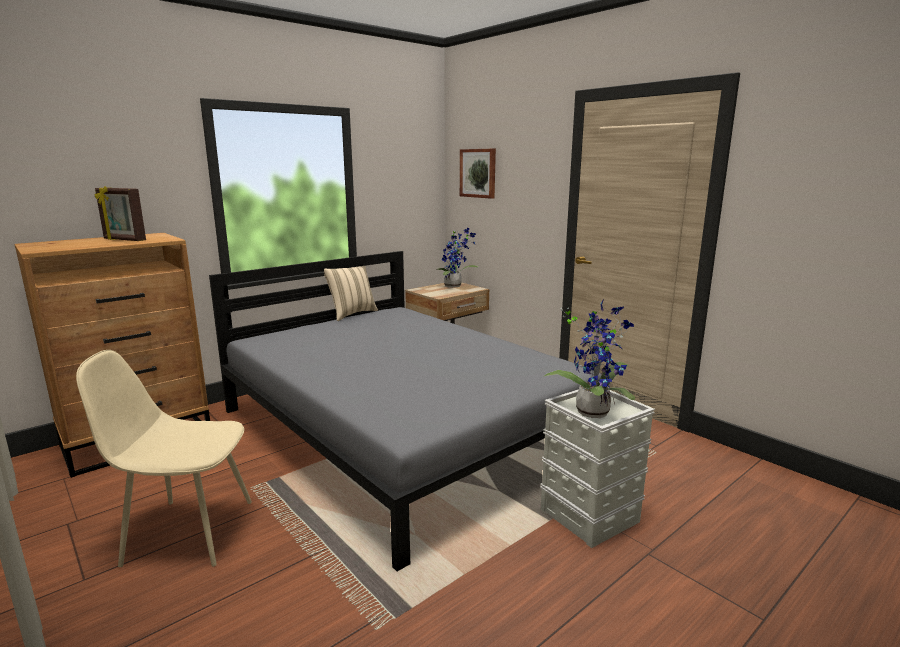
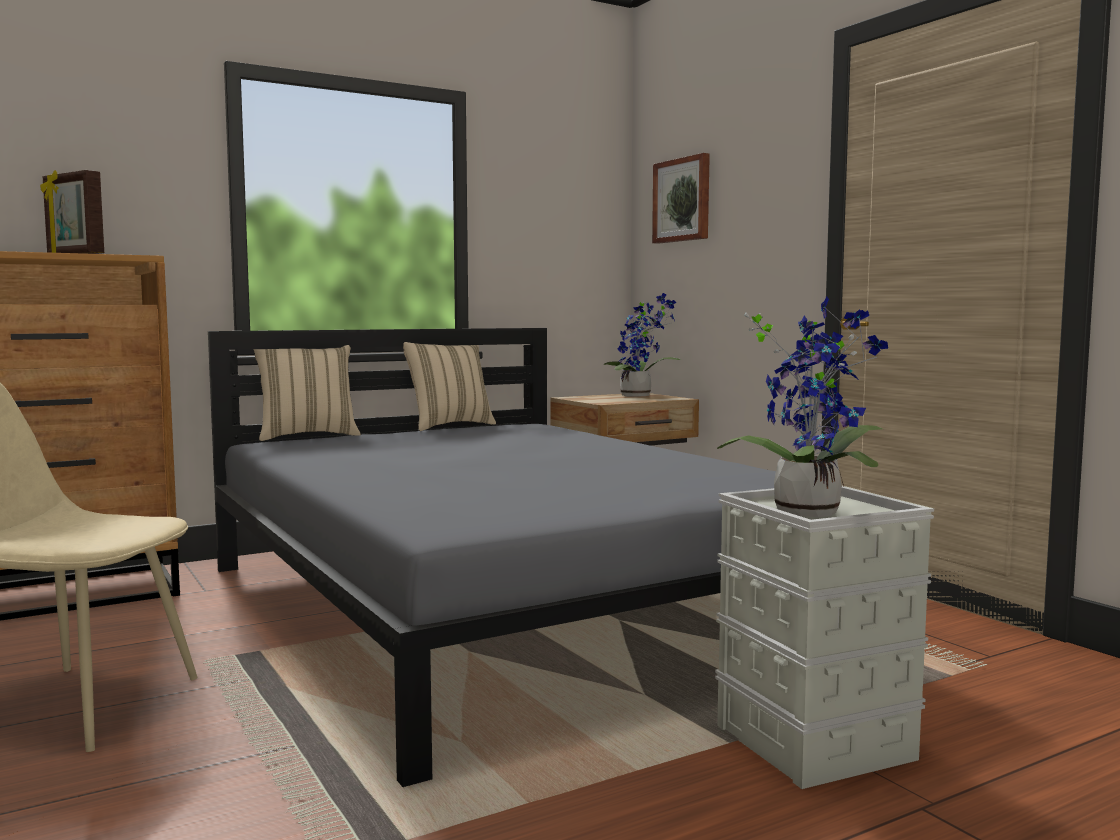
camera: 10 degrees right, 10 degrees down
(273, 330) = (307, 436): none -> beige pillow

